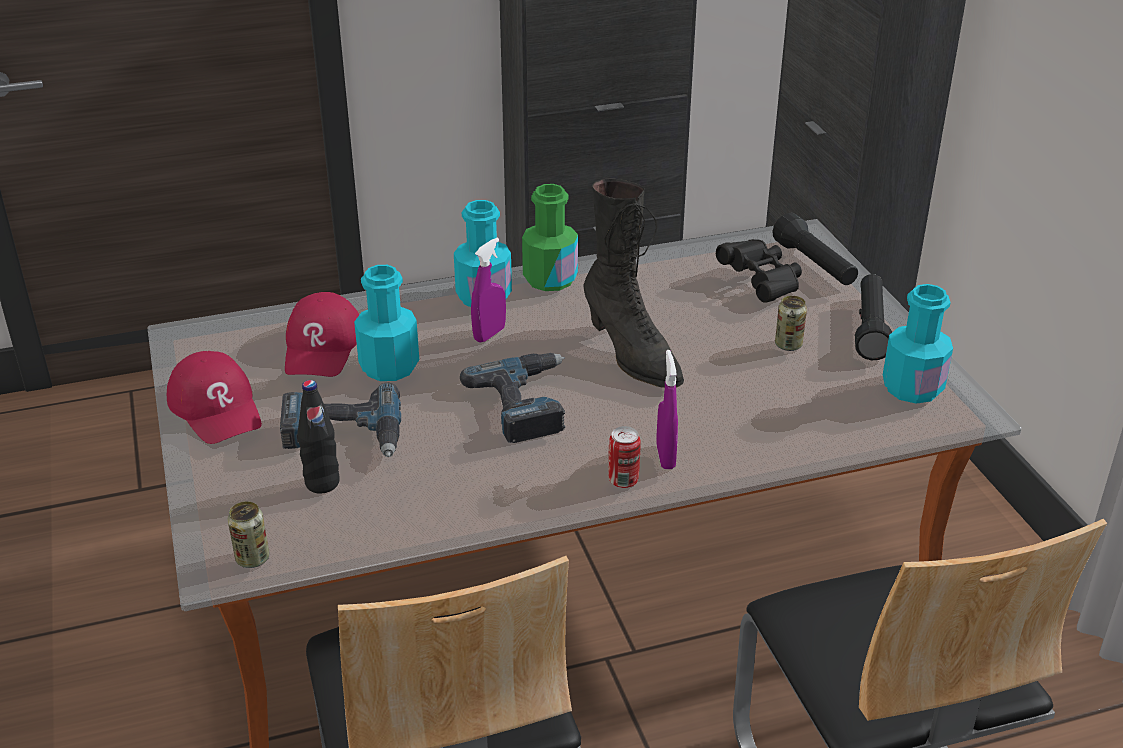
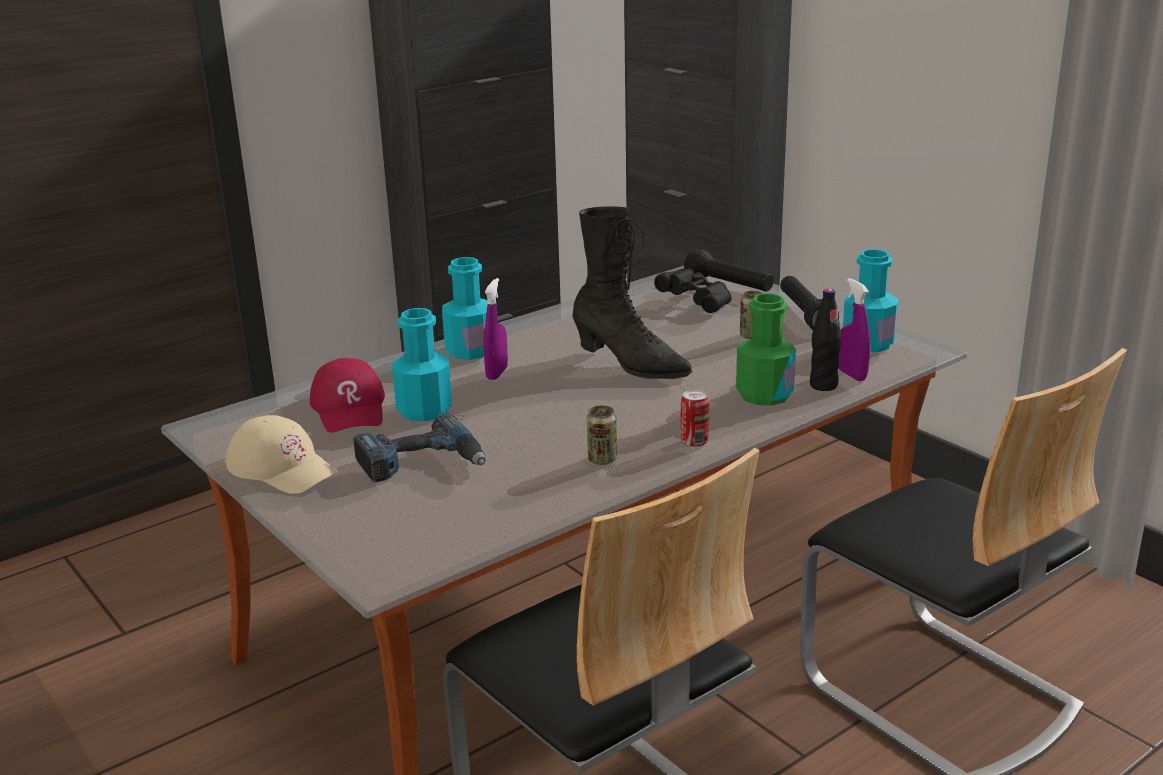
camera: 20 degrees left, 10 degrees down
(217, 408) = (282, 468): red cap -> beige cap
(252, 558) = (409, 563): can -> can (602, 459)
(322, 483) = (430, 498): black bottle -> black bottle (823, 385)
(527, 403) = (570, 410): power drill -> none
(550, 279) = (519, 330): green bottle -> green bottle (764, 395)
(665, 457) = (715, 421): purple spray bottle -> purple spray bottle (852, 375)

